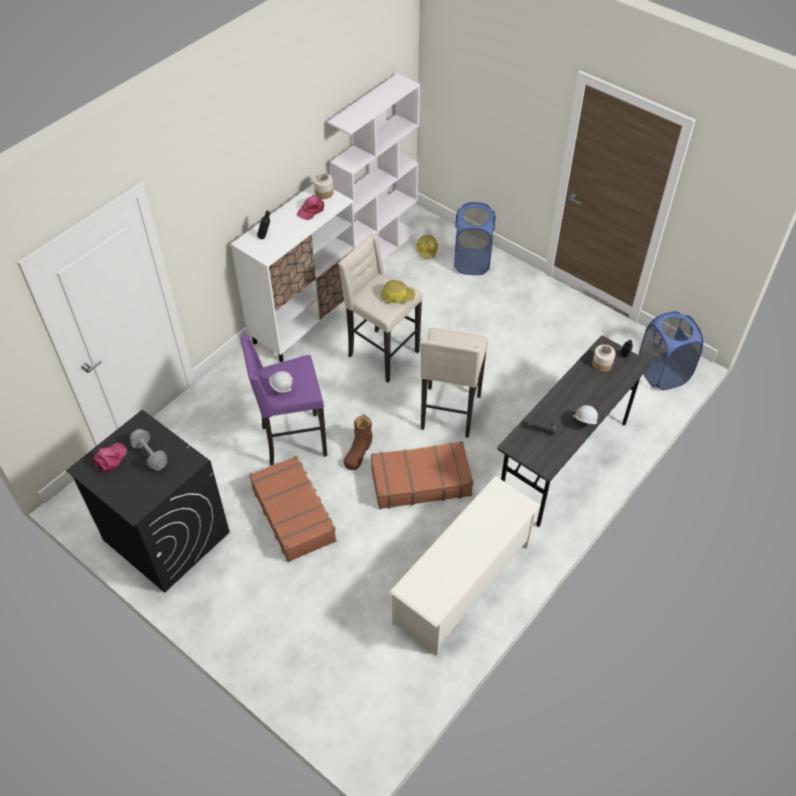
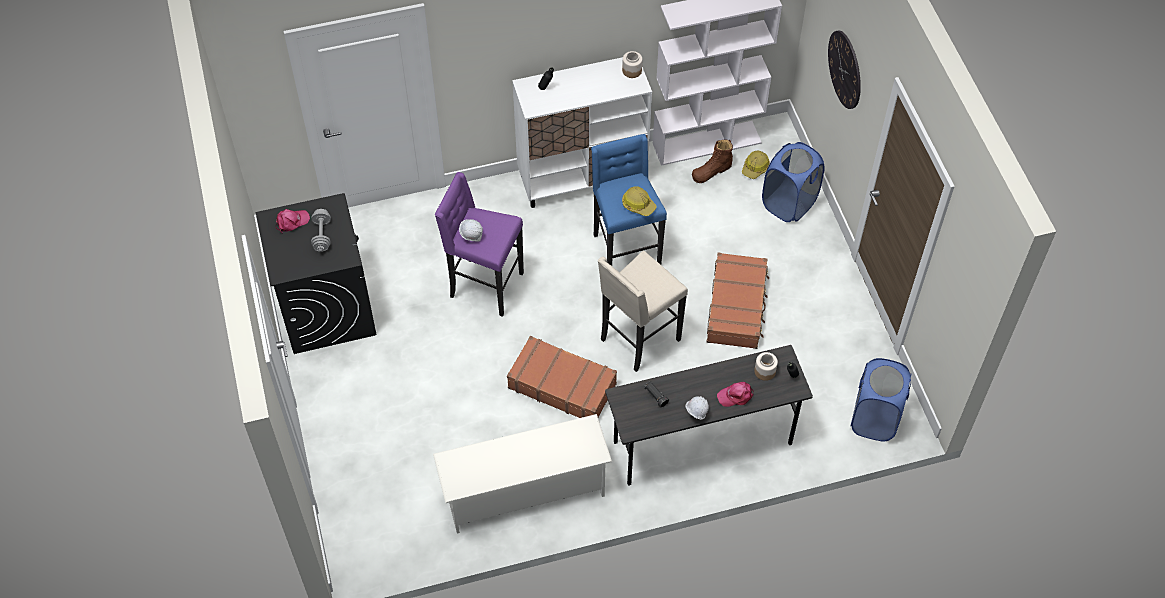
camera: 35 degrees right, 5 degrees up
(294, 514) = (437, 350): brown suitcase -> brown suitcase (737, 307)
(311, 210) = (607, 82): pink cap -> pink cap (736, 395)
(358, 452) = (531, 328): brown boot -> brown boot (712, 171)
(381, 354) = (624, 250): beige stool -> blue stool
(495, 112) = (845, 69): none -> wall clock

